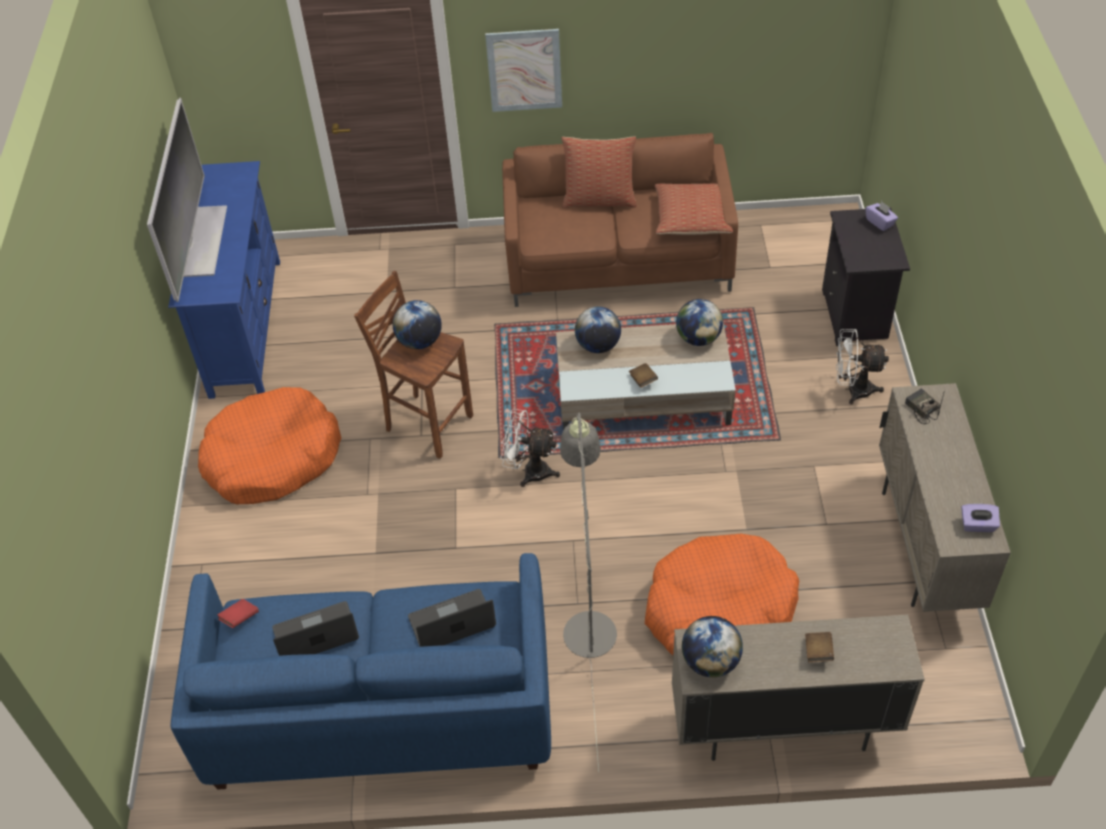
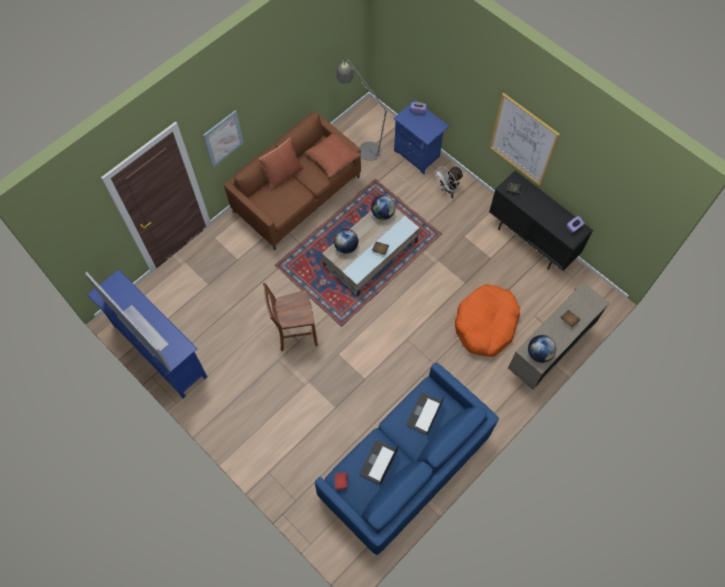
camera: 45 degrees left, 15 degrees up
(272, 458) = (244, 402): orange dog bed -> none
(420, 341) = (288, 304): globe -> none
(529, 471) = (359, 322): white fan -> none
(588, 621) = (445, 367): grey floor lamp -> grey floor lamp (365, 147)
(856, 316) = (418, 154): black nightstand -> blue nightstand
(924, 547) = (531, 241): beige cabinet -> black cabinet
(977, 310) = (523, 140): none -> picture

